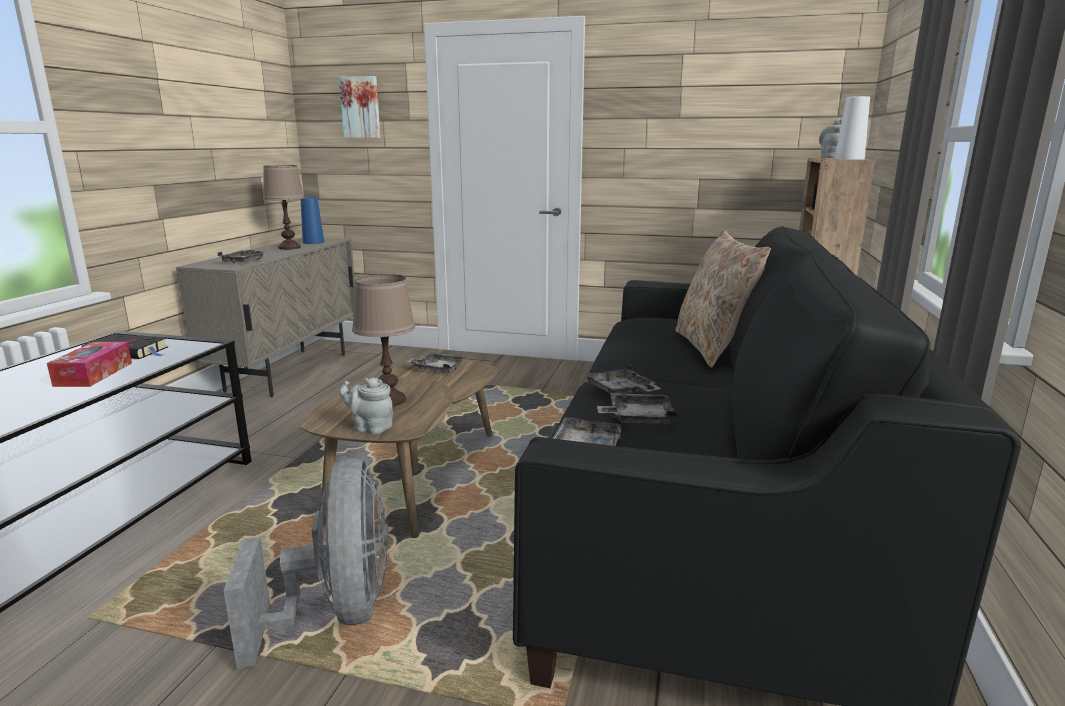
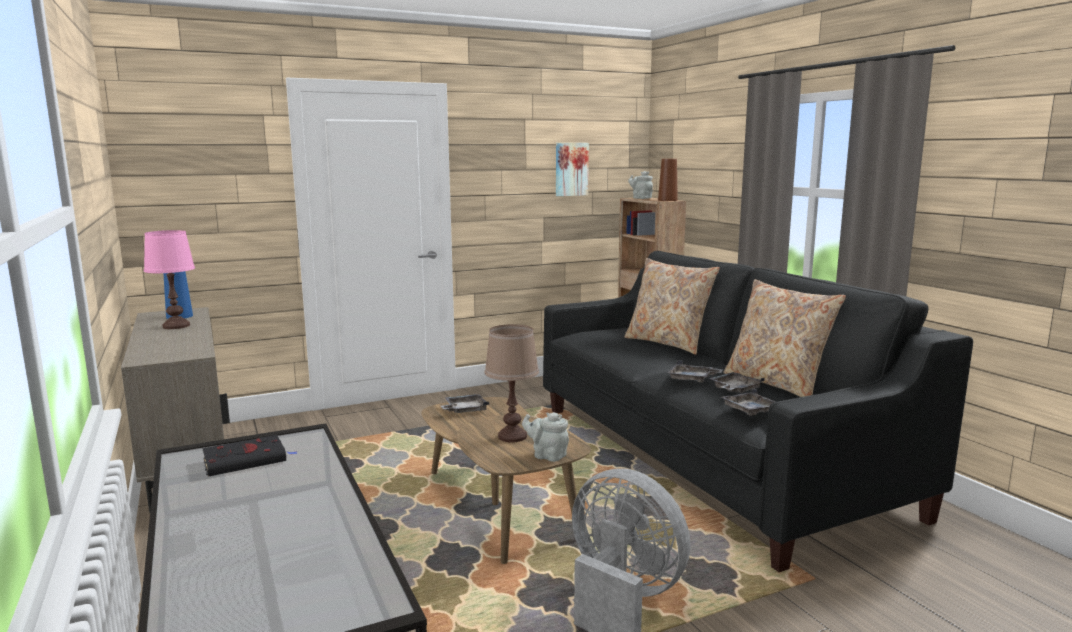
camera: 40 degrees left, 5 degrees down
(94, 374) = (284, 484): tissue box -> none
(245, 261) = (188, 347): grey tray -> none
(289, 248) = (176, 326): brown table lamp -> pink table lamp
(361, 107) = (208, 161): picture -> picture (571, 169)
(370, 427) = (547, 455): grey teapot -> grey teapot turned 45 degrees clockwise
(722, 429) = (777, 384): none -> beige pillow
(849, 159) = (667, 200): white vase -> brown vase

